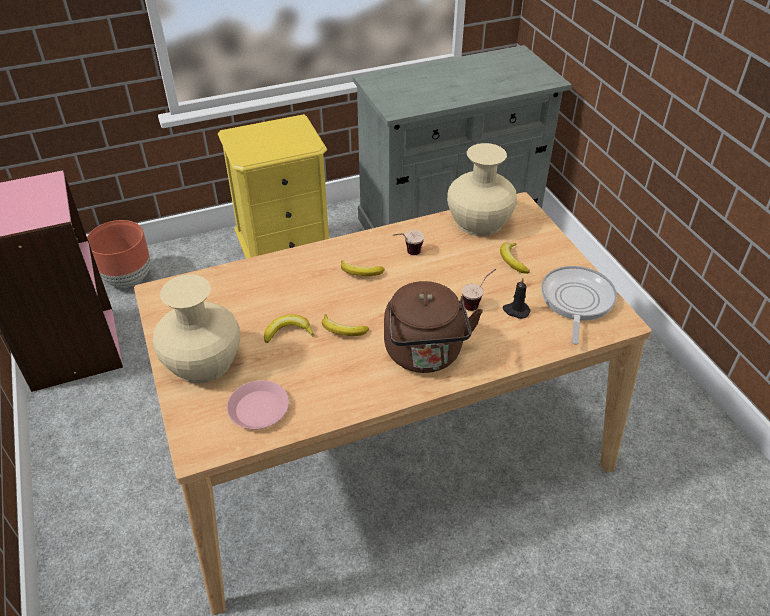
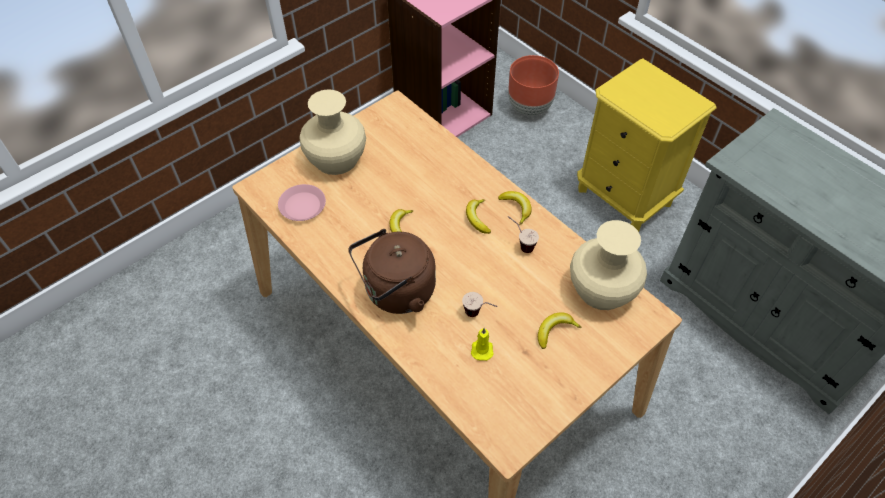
camera: 70 degrees right, 10 degrees up
(288, 332) = (385, 195): banana -> banana (516, 208)
(515, 310) = (482, 349): black candle -> yellow candle
(576, 301) = (519, 399): frying pan -> none

